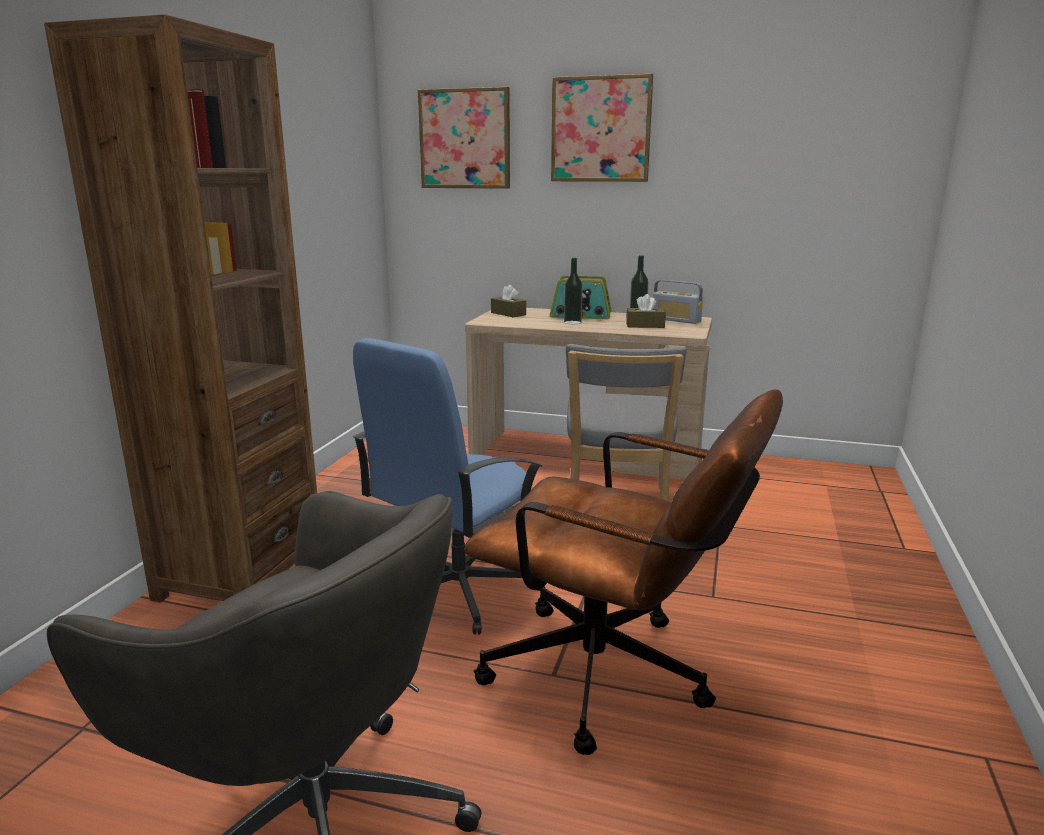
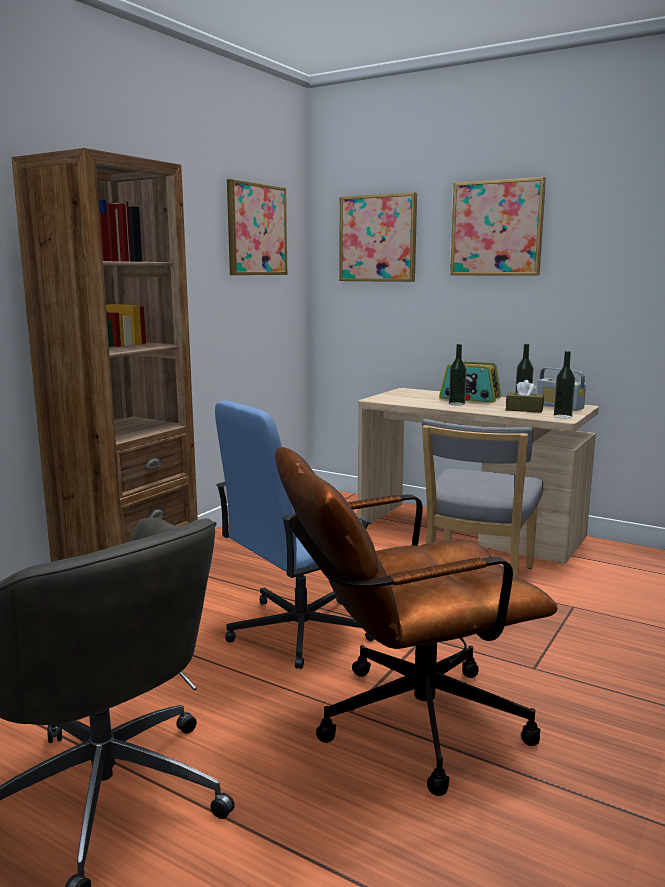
camera: 15 degrees right, 5 degrees down
(329, 127) = (256, 230): none -> picture
(508, 314) = (403, 394): brown tissue box -> none
(615, 680) = (403, 724): brown office chair -> brown office chair turned 120 degrees clockwise
(688, 331) = (562, 416): none -> bottle

